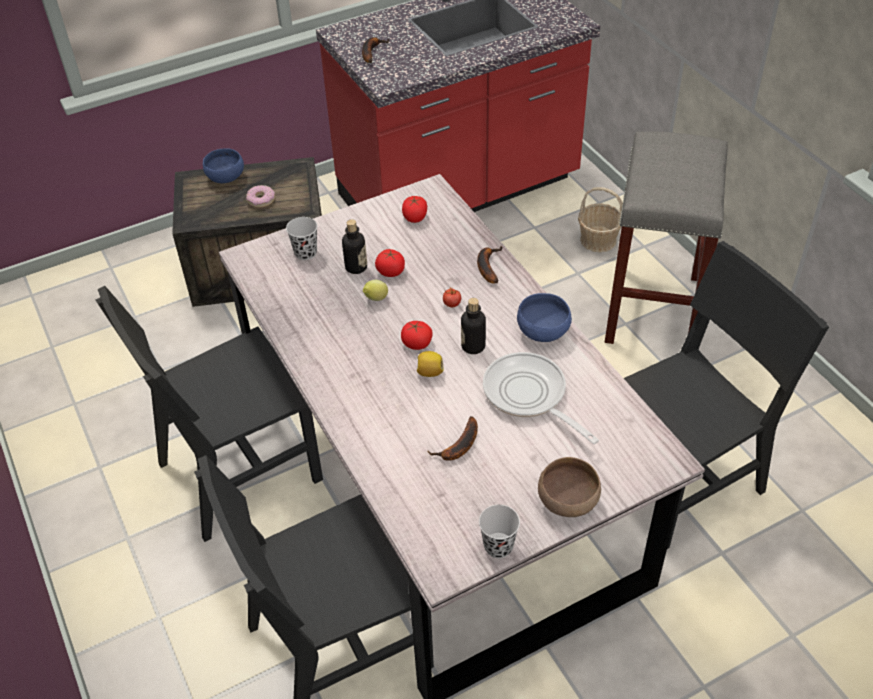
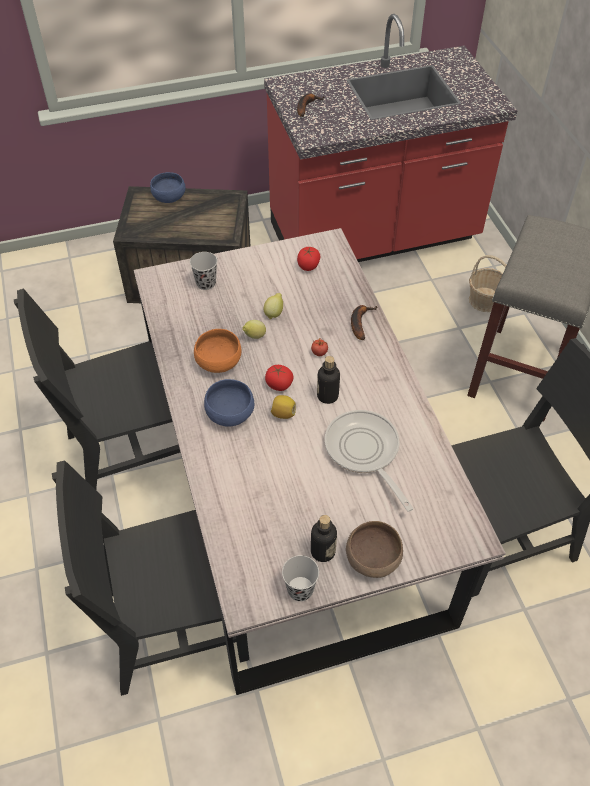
camera: 10 degrees right, 5 degrees up
(261, 200) = (193, 223): donut -> none
(344, 333) = (219, 363): none -> orange bowl
(356, 267) = (245, 304): bottle -> bottle (323, 551)
(391, 272) = (274, 313): tomato -> lemon
(459, 447) = (290, 488): banana -> none
(544, 331) = (394, 393): blue bowl -> blue bowl (231, 414)

